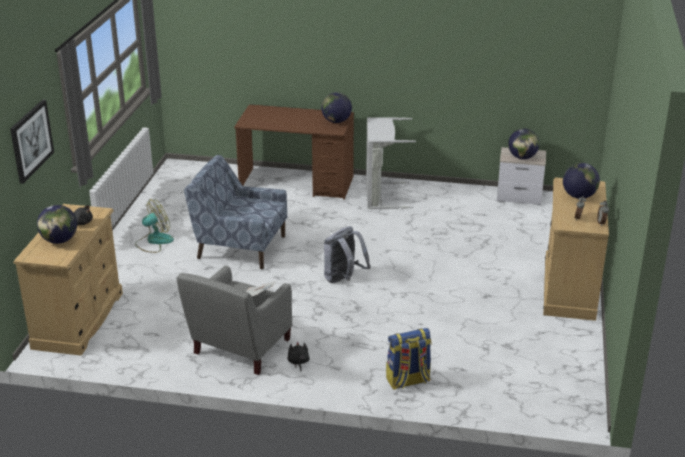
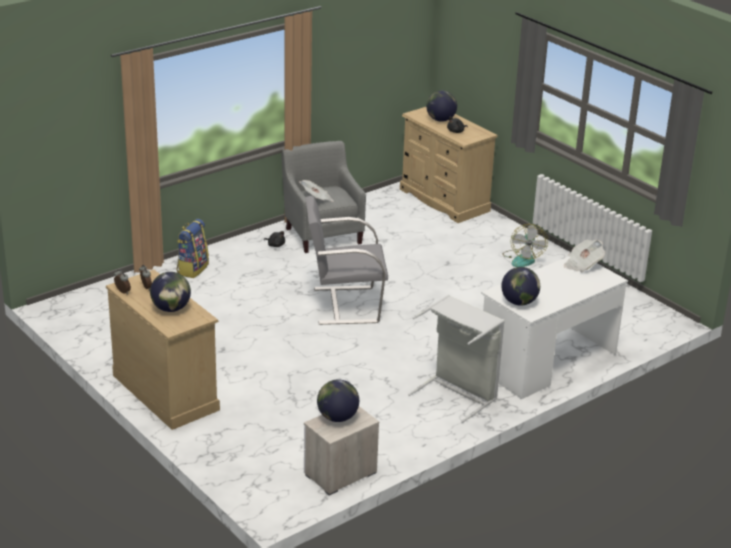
camera: 130 degrees right, 0 degrees up
(31, 140) = (488, 58): picture -> none
(240, 247) = (461, 287): blue armchair -> none
(251, 120) = (582, 265): none -> newspaper
(297, 184) = (547, 362): brown desk -> white desk
(343, 279) = (344, 305): grey backpack -> grey armchair

